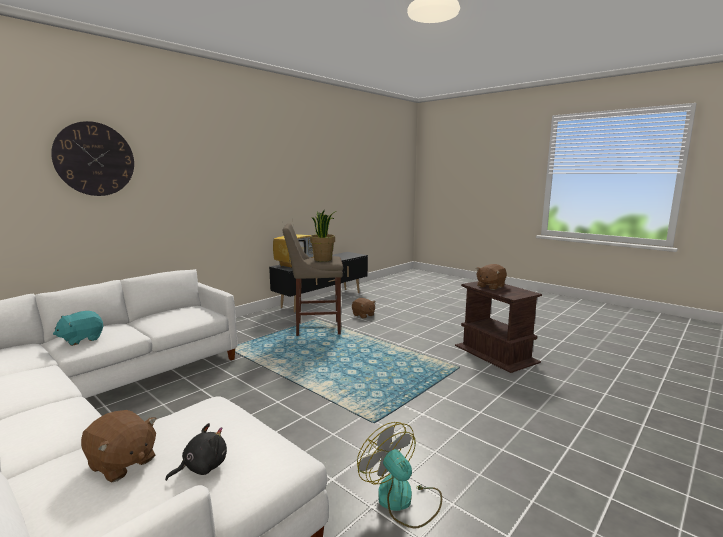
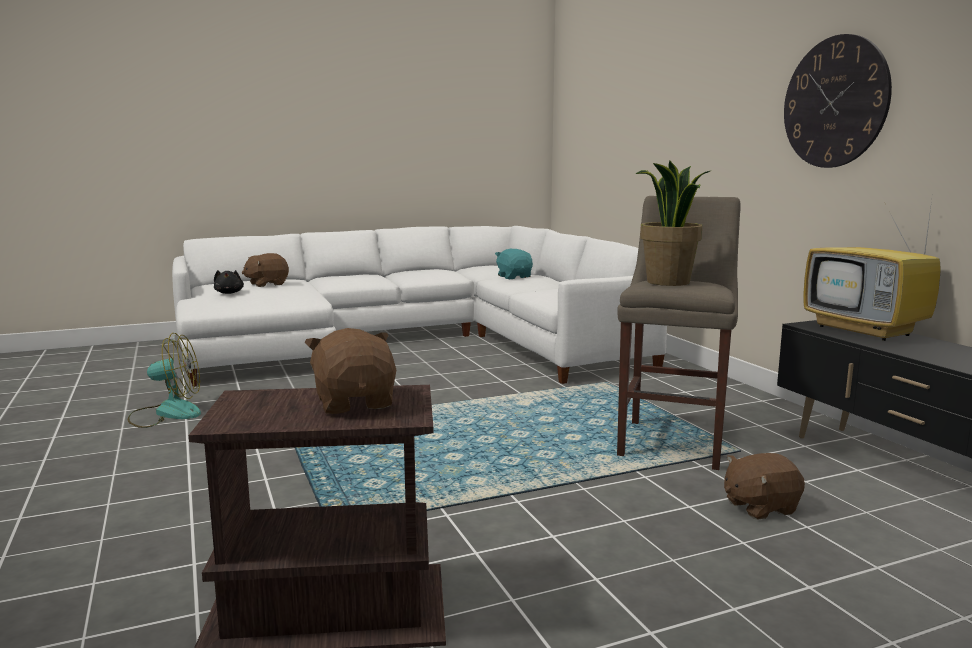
camera: 115 degrees right, 0 degrees up
(95, 159) = (655, 87): wall clock -> wall clock (835, 102)

